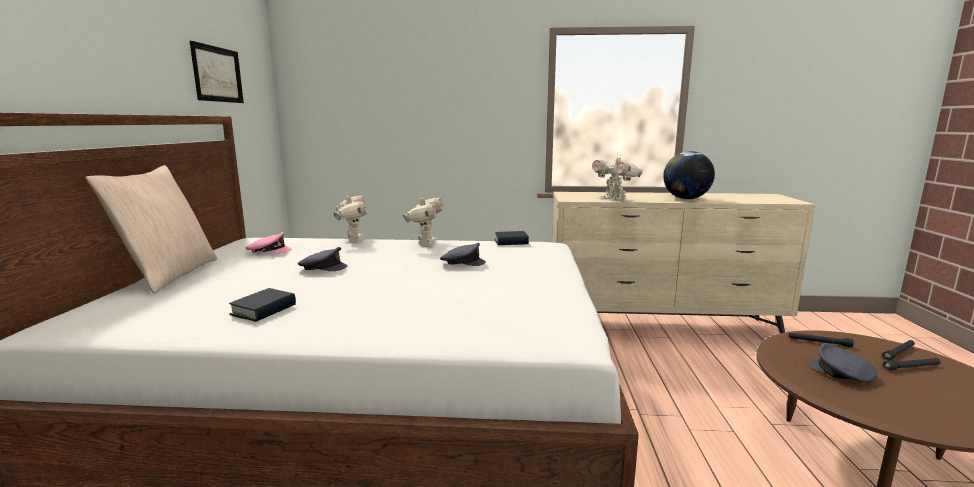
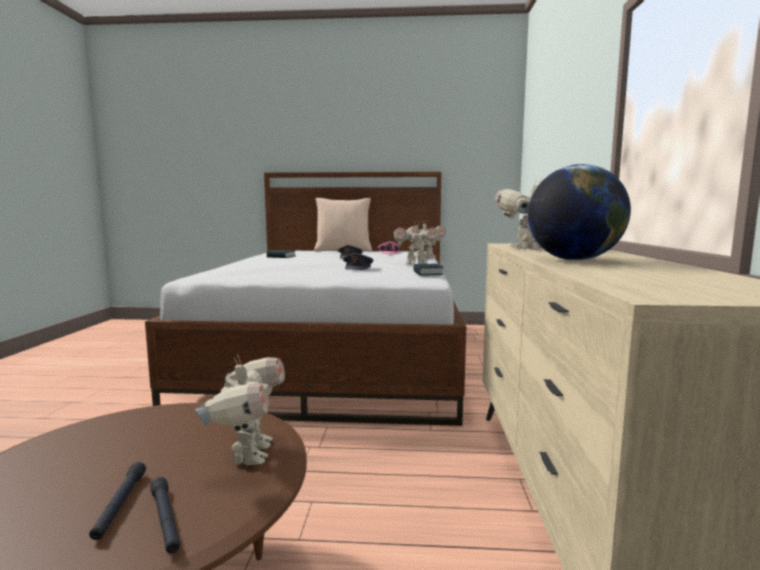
camera: 90 degrees right, 5 degrees down
(217, 74) = (443, 145): picture -> none
(819, 342) = (248, 453): black flashlight -> toy robot
(841, 374) = (163, 436): grey cap -> none

